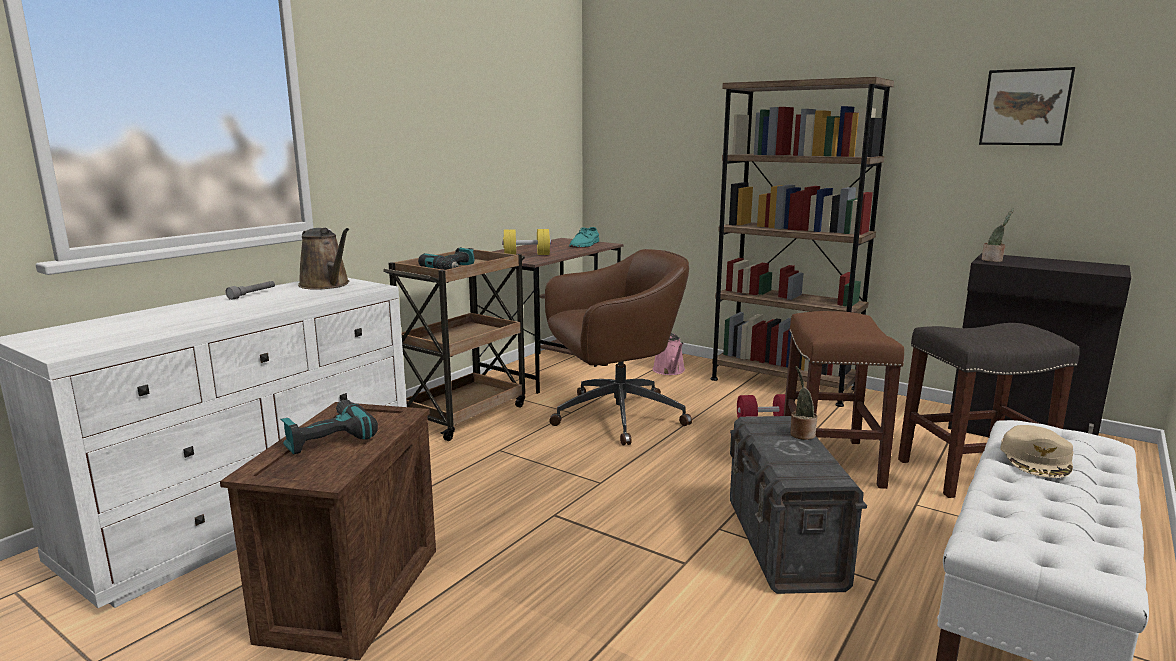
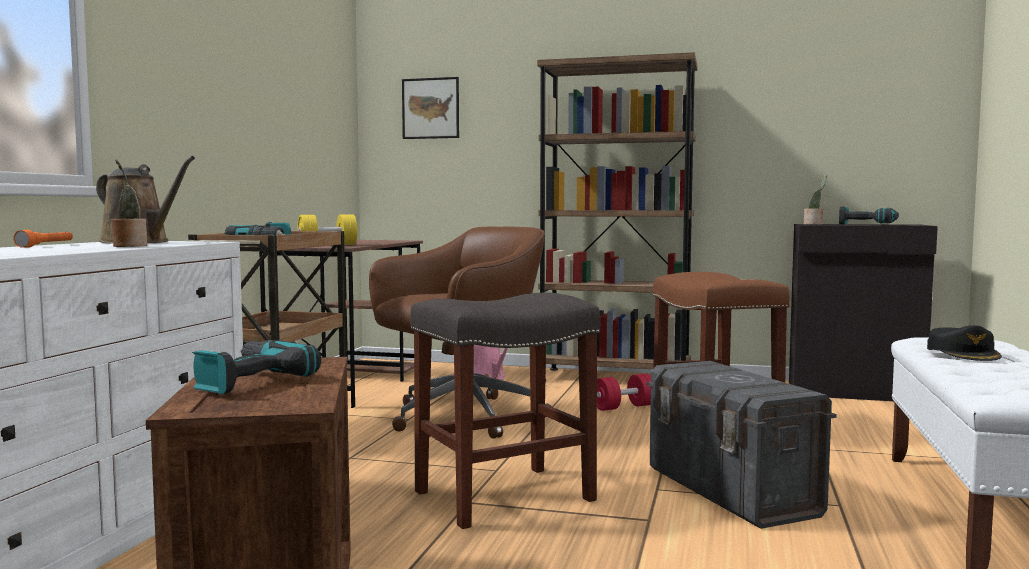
camera: 20 degrees left, 10 degrees down
(252, 294) = (46, 246): grey flashlight -> orange flashlight
(585, 245) = (381, 241): turquoise shoe -> none
(801, 434) = (730, 370): potted plant -> potted plant (129, 246)
(972, 473) = (844, 422): grey stool -> grey stool (505, 495)
(1025, 107) = (816, 88): picture -> picture (430, 108)
(1036, 459) = (963, 353): beige cap -> black cap
(1057, 264) = (868, 224): none -> power drill

